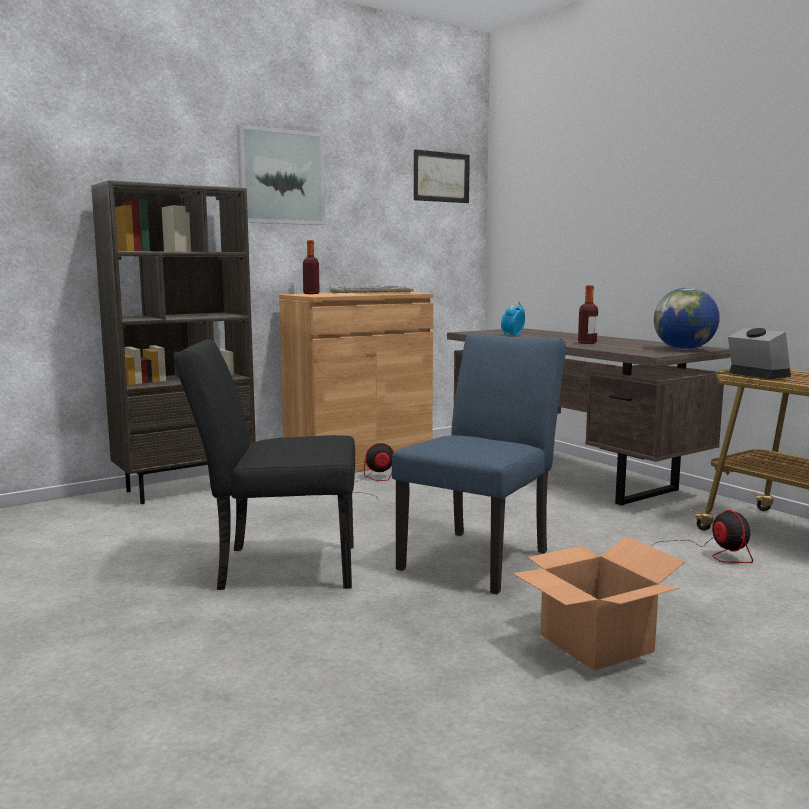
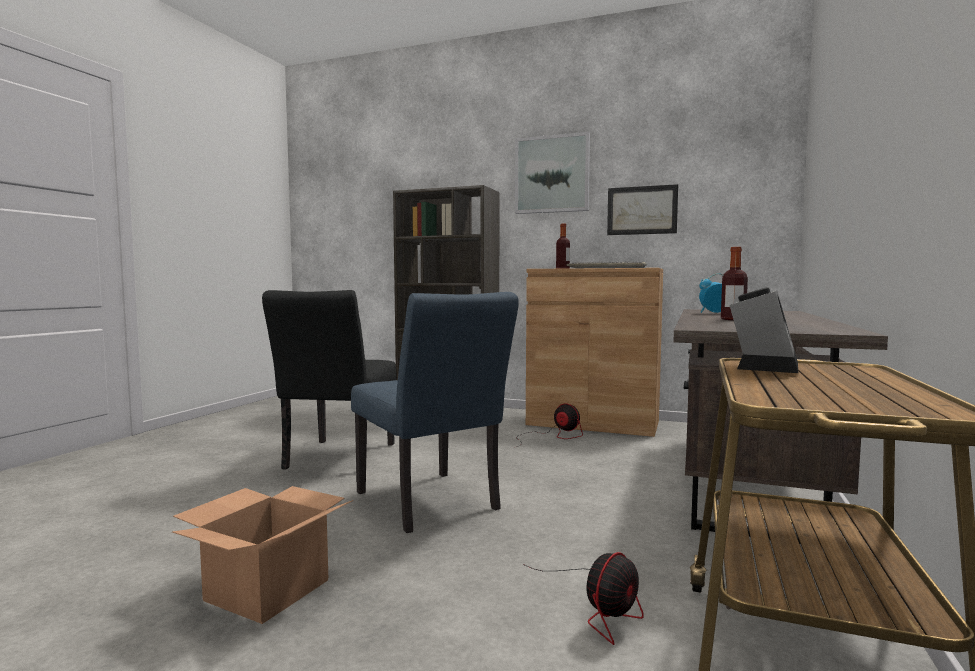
camera: 55 degrees right, 5 degrees down
(276, 567) = (336, 459): black chair -> black chair turned 135 degrees counterclockwise
(441, 177) = (732, 151): picture -> picture (642, 210)
(481, 557) = (432, 504): blue chair -> blue chair turned 60 degrees clockwise
(684, 349) = (790, 330): globe -> none

